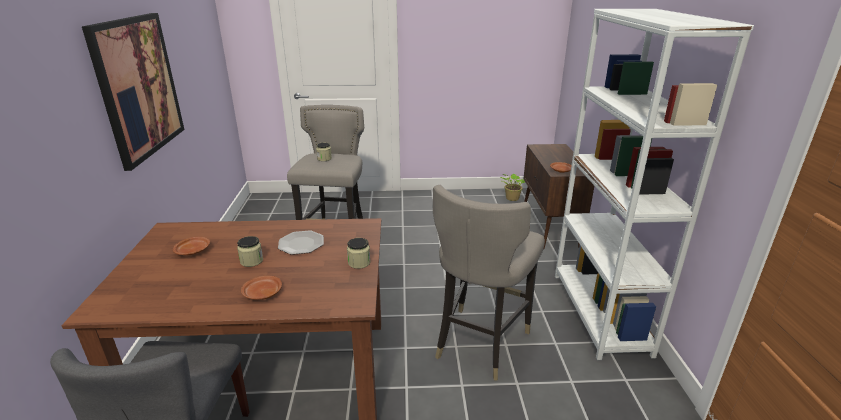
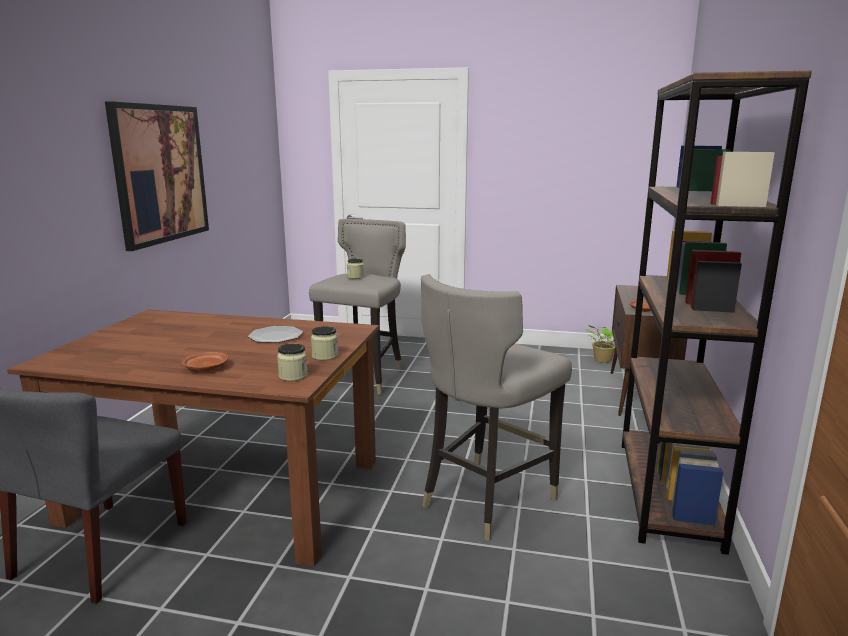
camera: 15 degrees right, 10 degrees down
(193, 251) = (165, 331): brown plate -> none
(251, 261) = (215, 344): jar -> jar (293, 376)
(599, 313) = (667, 492): white bookcase -> brown bookcase

